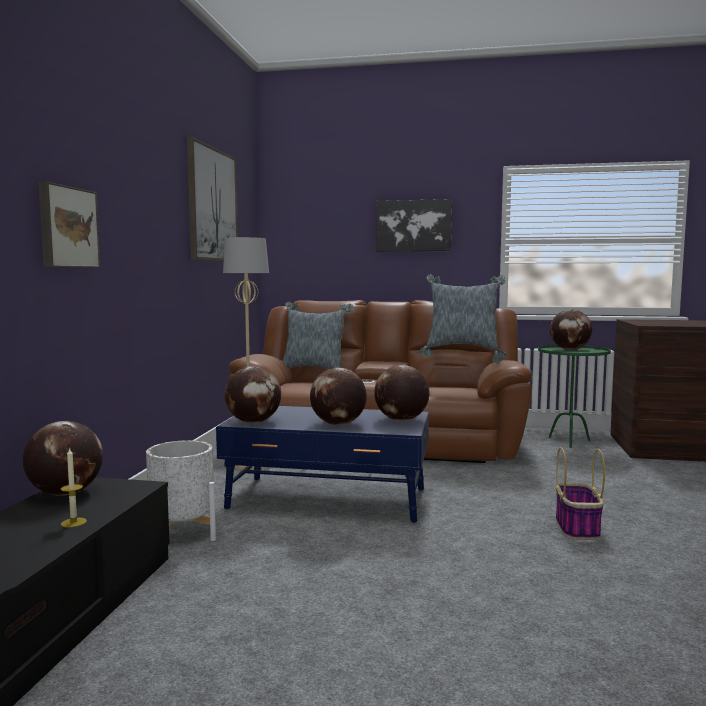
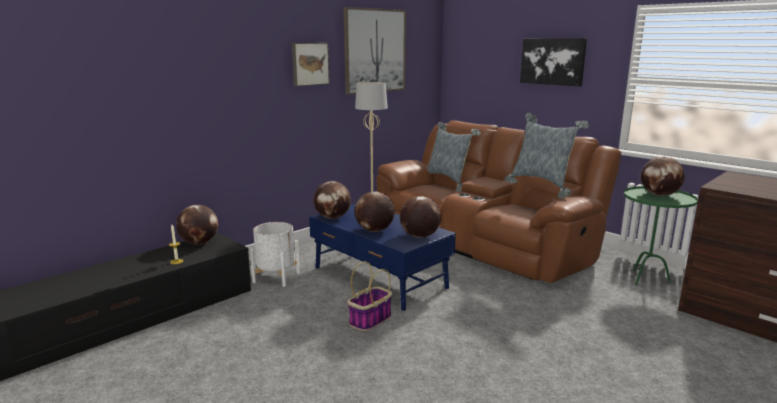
camera: 35 degrees right, 10 degrees up
(67, 227) = (217, 91): picture -> picture (309, 64)
(577, 528) = (506, 353): basket -> basket (370, 320)

